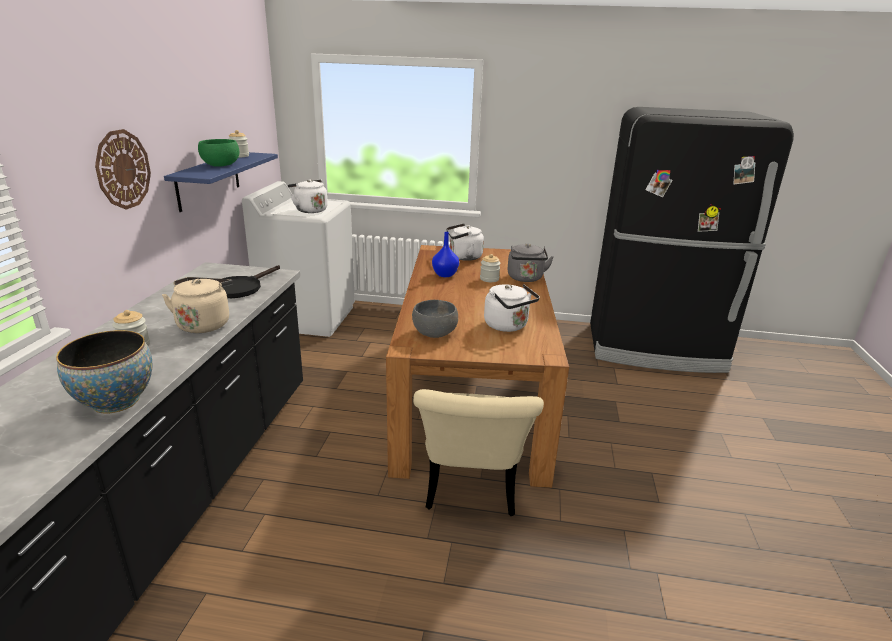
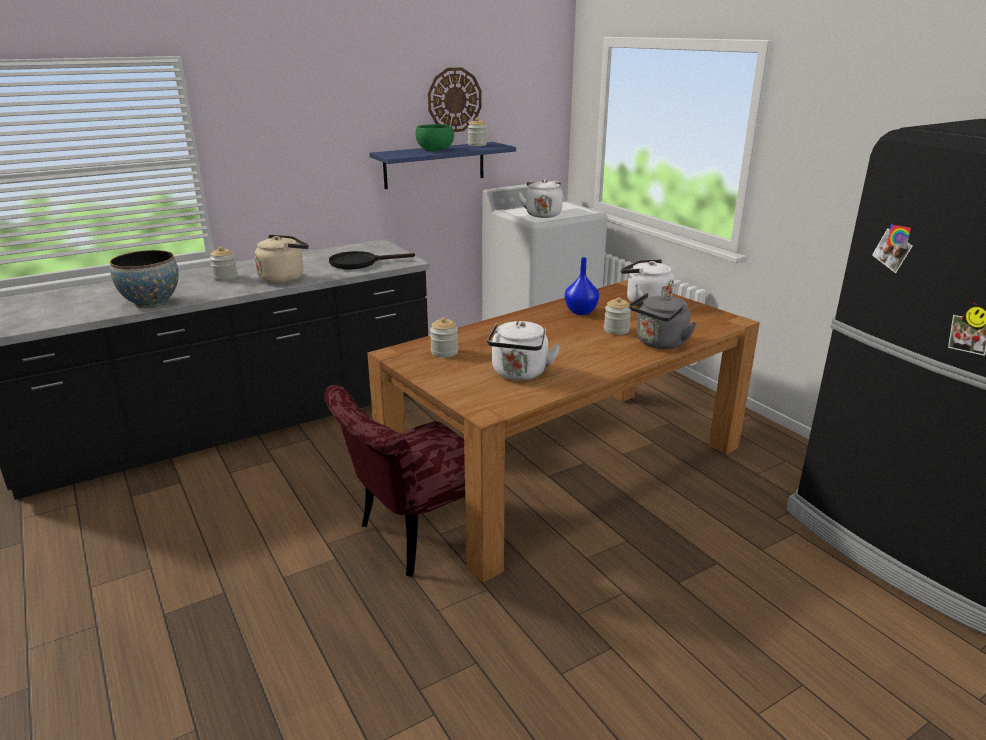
camera: 50 degrees right, 0 degrees up
(123, 169) = (318, 141): wall clock -> wall clock (454, 100)
(435, 333) = (444, 352): grey bowl -> jar
(471, 491) = (414, 537): beige chair -> red chair

